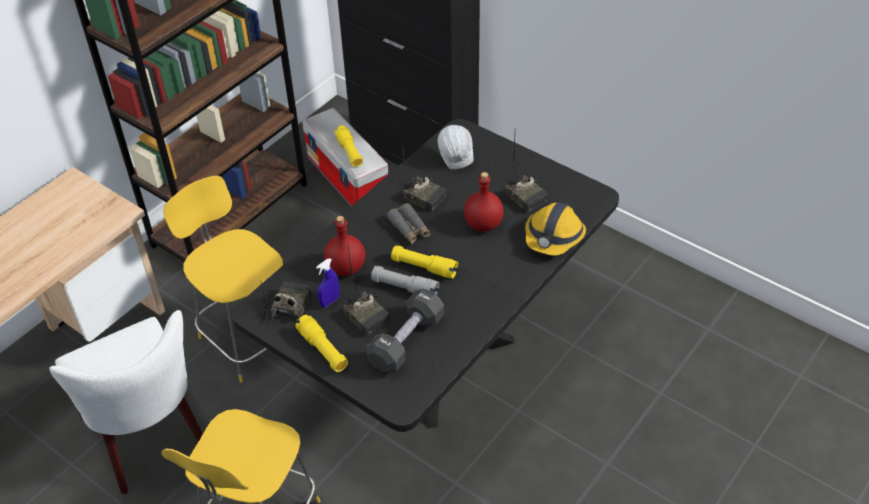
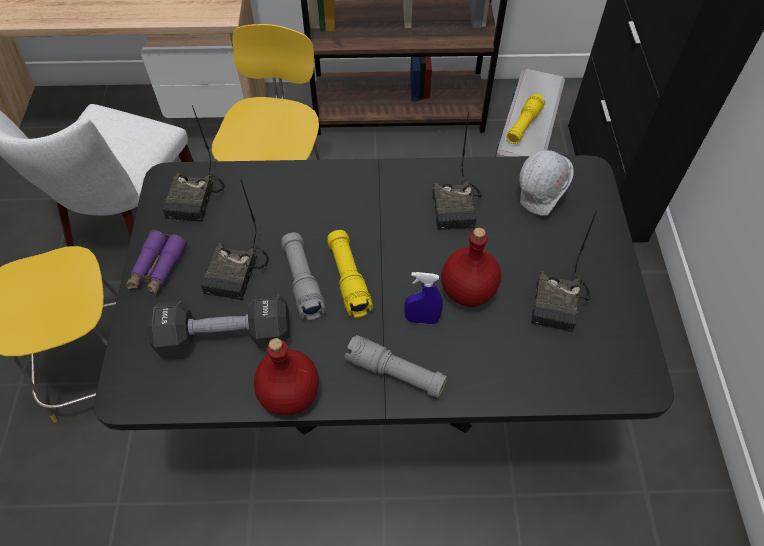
camera: 50 degrees right, 10 degrees up
(287, 306) = (196, 201): radio -> radio turned 120 degrees clockwise
(323, 349) = (157, 268): yellow flashlight -> purple binoculars
(330, 301) = (229, 230): blue spray bottle -> blue spray bottle (422, 319)
(345, 268) = (287, 211): red bottle -> red bottle (288, 394)
(409, 229) = (394, 228): grey binoculars -> none
(503, 282) = (395, 373): none -> grey flashlight
(554, 237) = (520, 379): hard hat -> none

